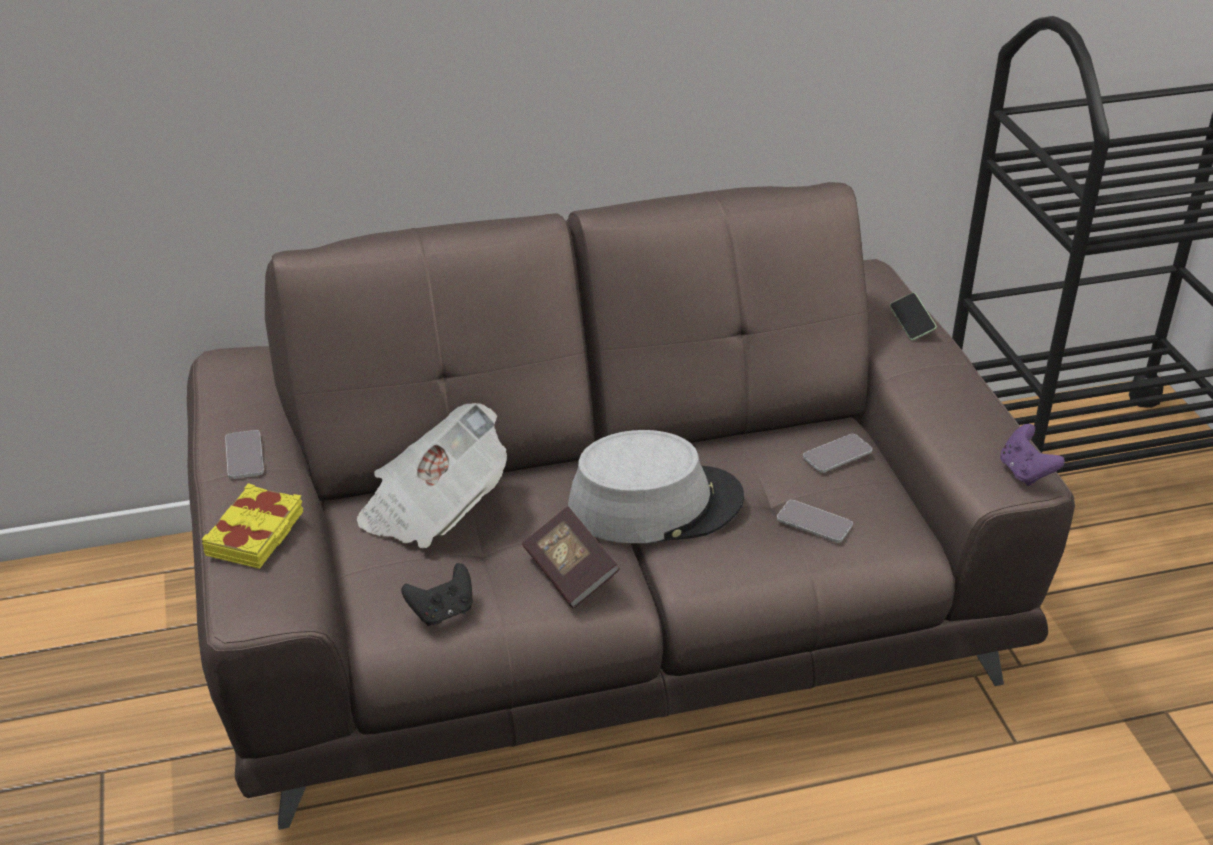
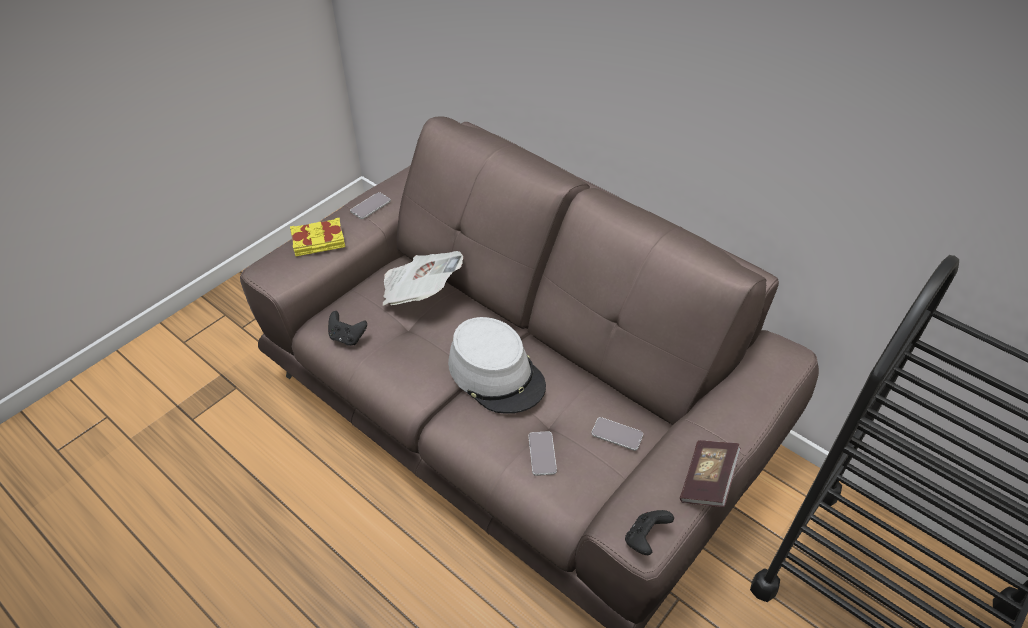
camera: 55 degrees right, 10 degrees up
(570, 573) = (412, 369): book -> book (707, 481)
(911, 323) = (753, 403): phone -> none
(1025, 472) = (645, 539): purple game controller -> black game controller

